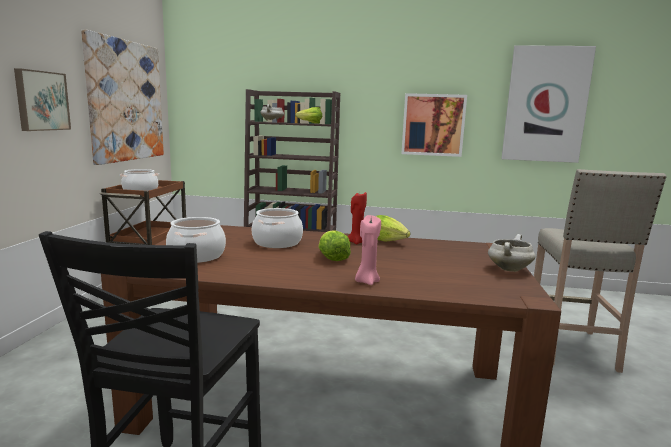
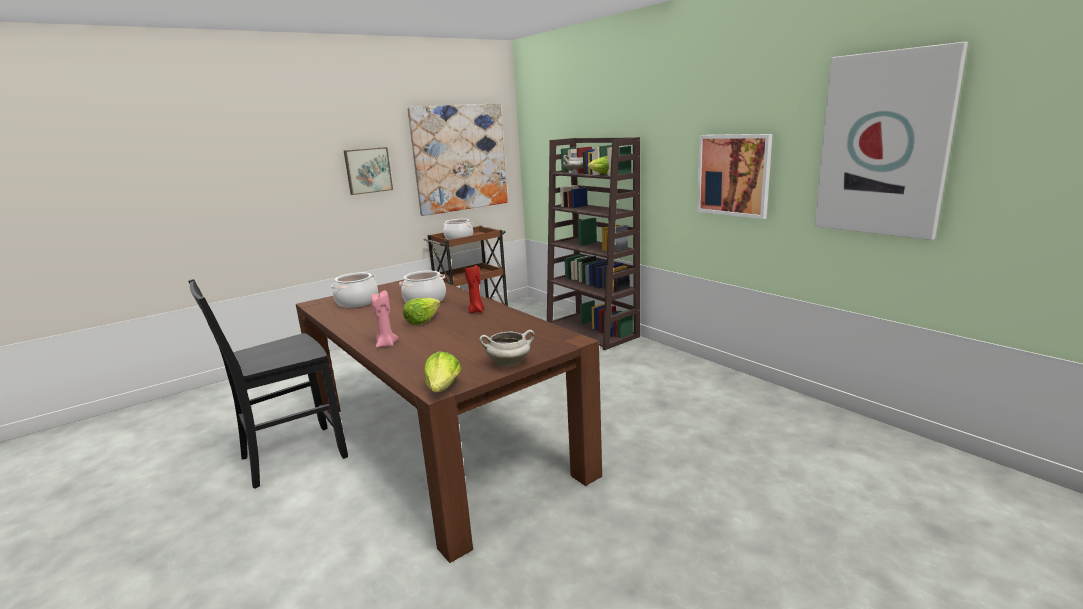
camera: 45 degrees right, 5 degrees up
(388, 241) = (502, 315): lettuce -> lettuce (443, 388)
(571, 348) = (735, 497): beige stool -> none

